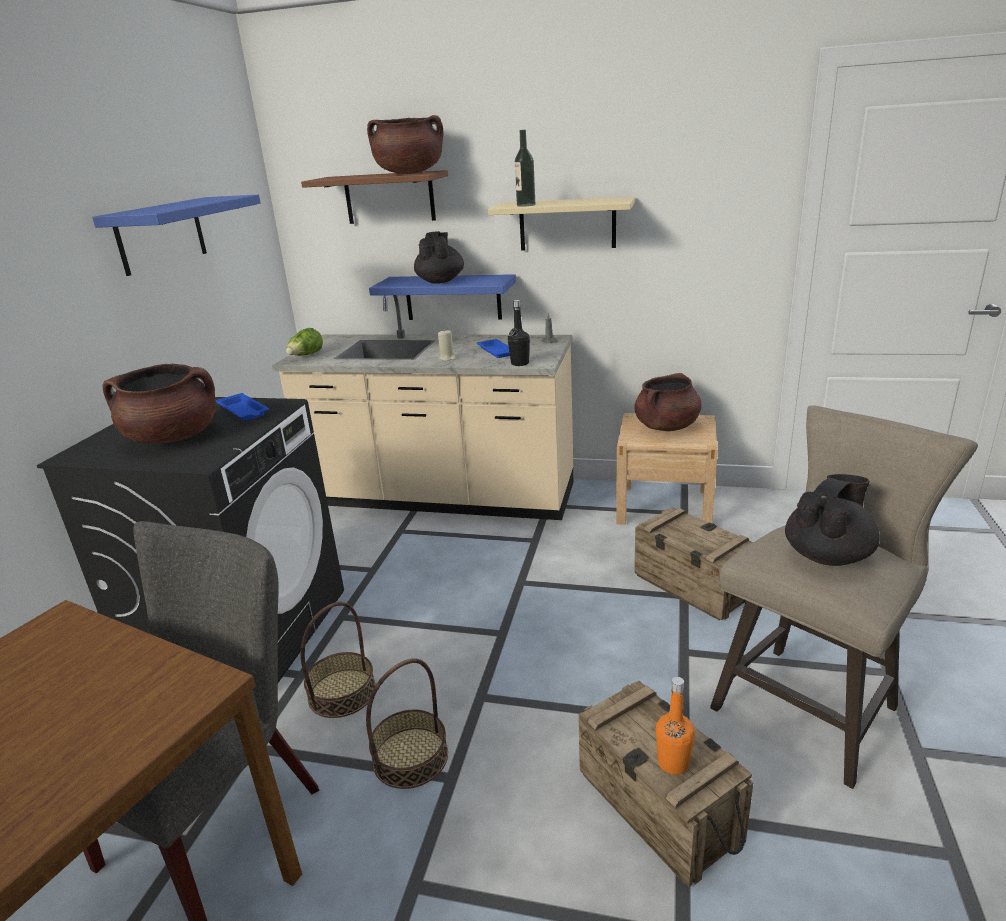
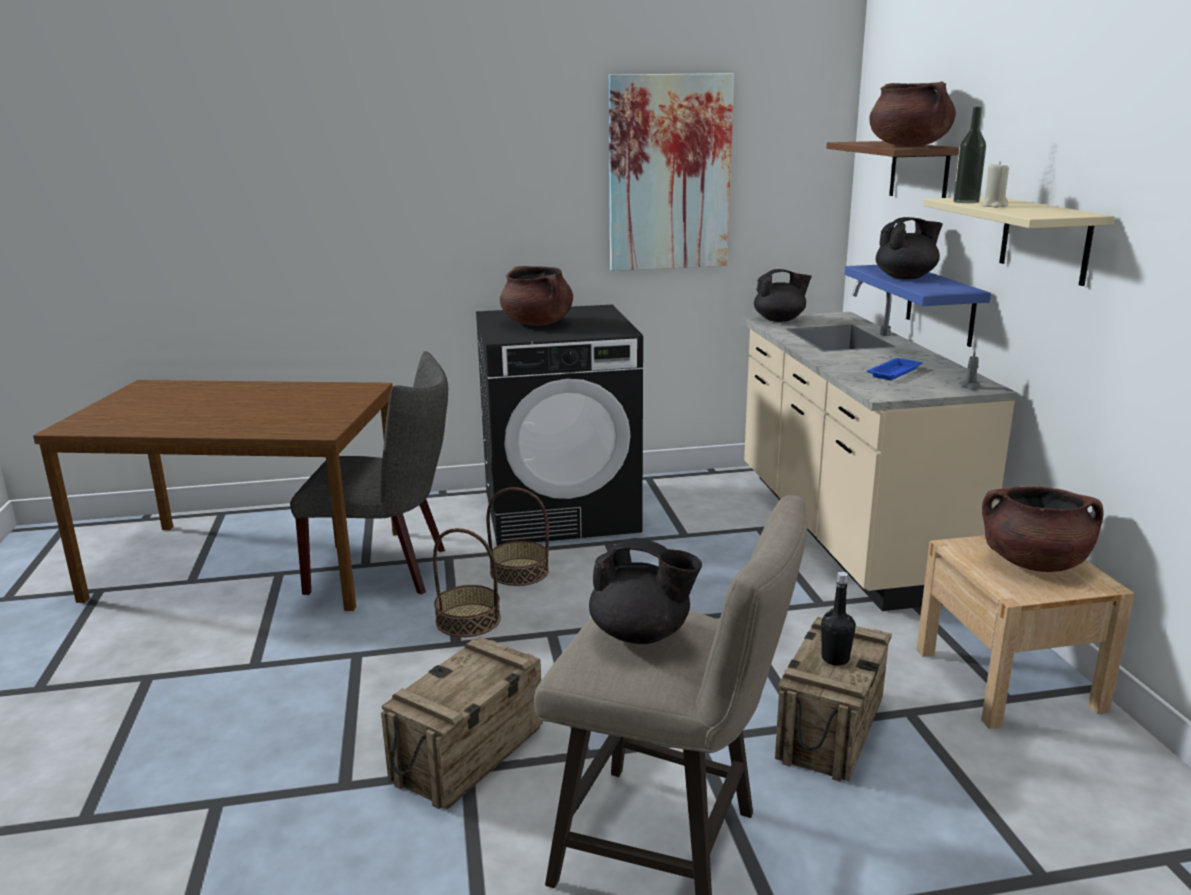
camera: 65 degrees right, 5 degrees down
(161, 235) = (669, 174): blue shelf -> picture
(244, 411) = (599, 327): blue tray -> none
(306, 356) = (780, 320): lettuce -> black teapot
(447, 358) = (843, 360): beige candle -> beige candle (994, 206)
(520, 363) = (868, 387): black bottle -> black bottle (835, 658)
(673, 763) = (440, 689): orange bottle -> none

